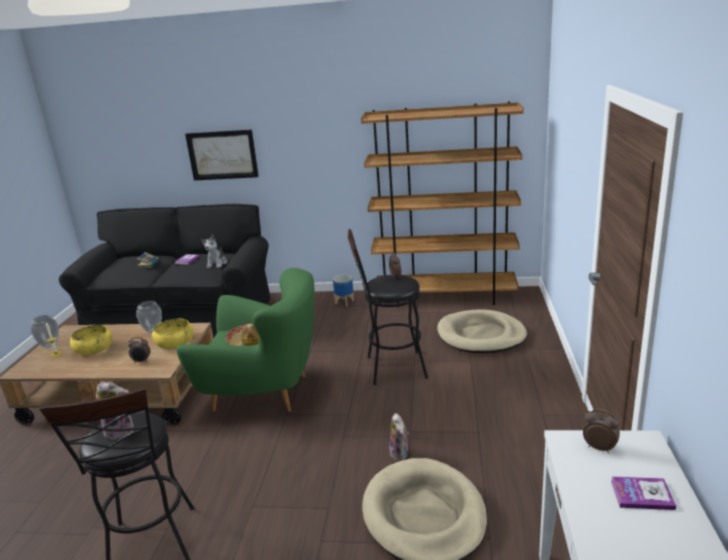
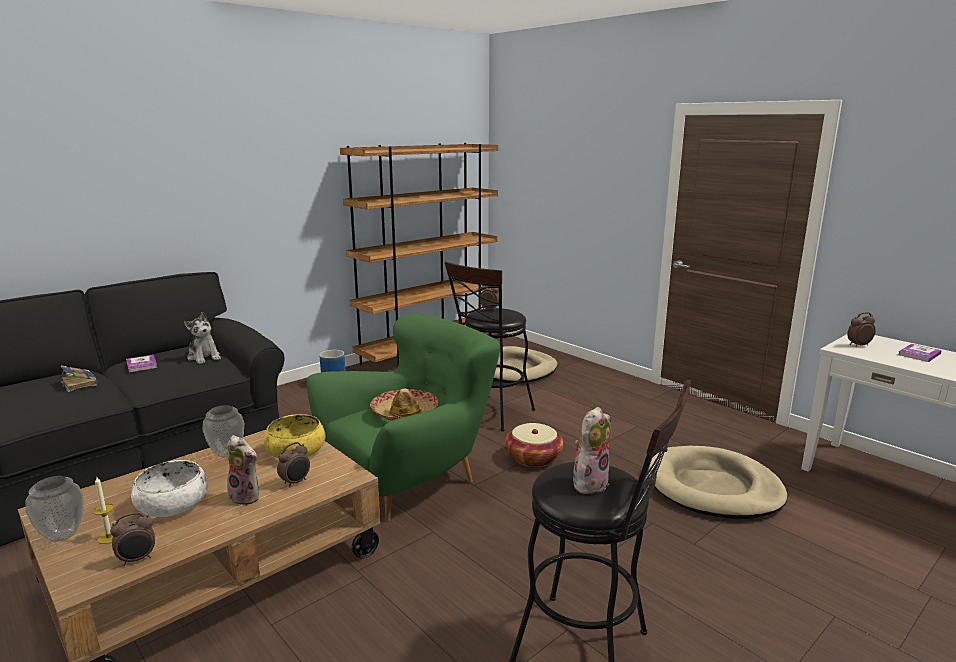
camera: 50 degrees left, 5 degrees down
(44, 370) = (137, 559): none -> alarm clock
(93, 349) = (172, 504): yellow bowl -> white bowl
(222, 155) = (145, 205): picture -> none
(353, 415) = (533, 458): none -> basket
(400, 454) = (622, 463): plush toy -> plush toy (247, 496)

